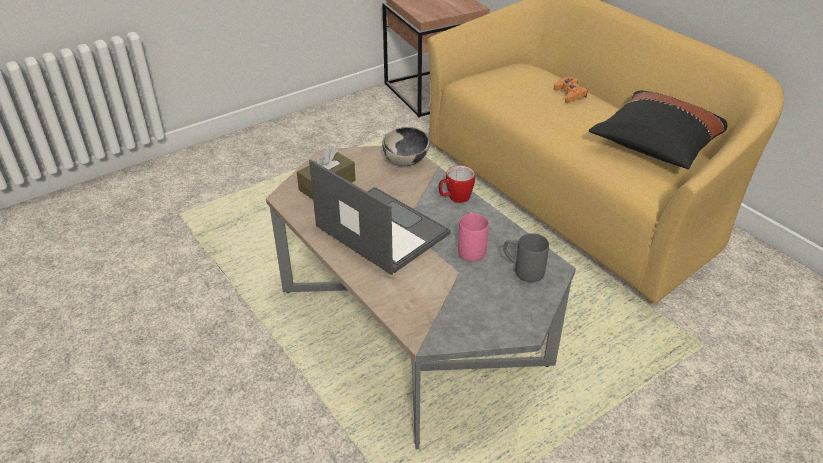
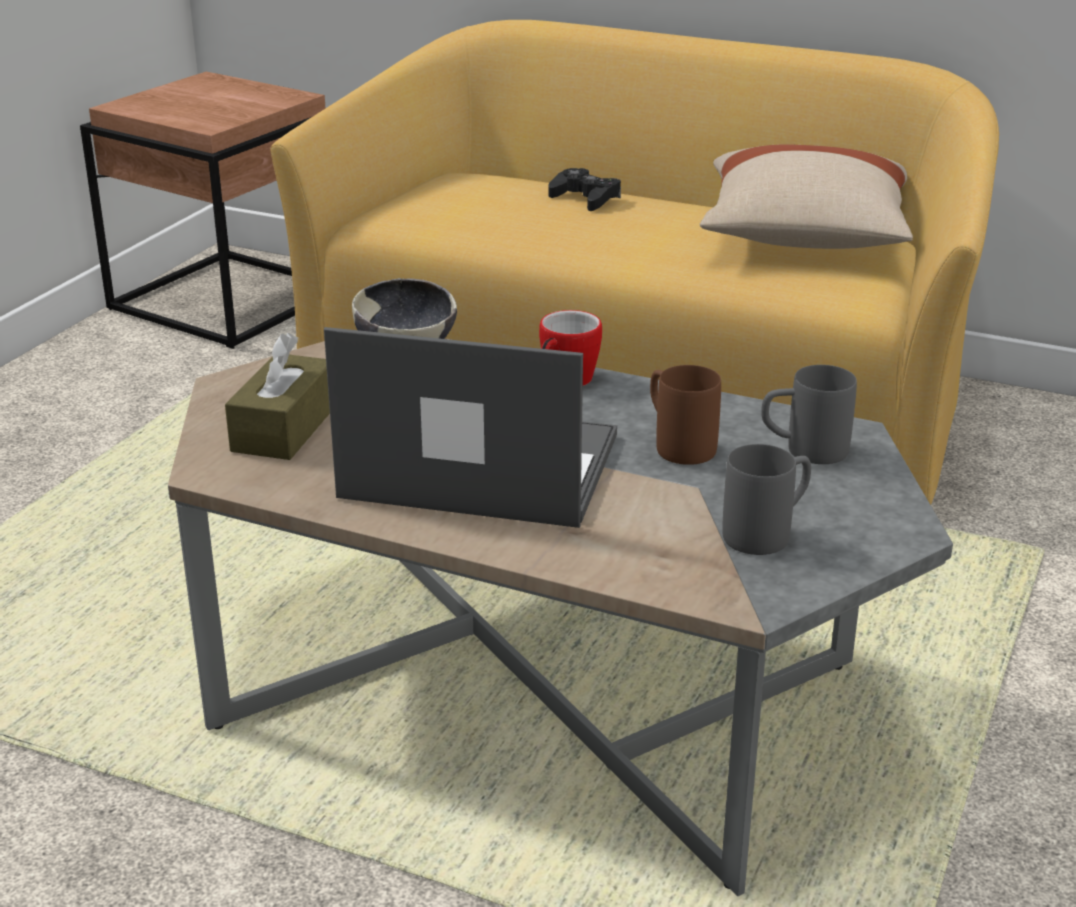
camera: 30 degrees left, 10 degrees down
(464, 307) = (768, 533): none -> grey mug
(471, 247) = (677, 444): pink mug -> brown mug
(570, 94) = (585, 198): orange game controller -> black game controller
(656, 147) = (804, 238): black pillow -> beige pillow

